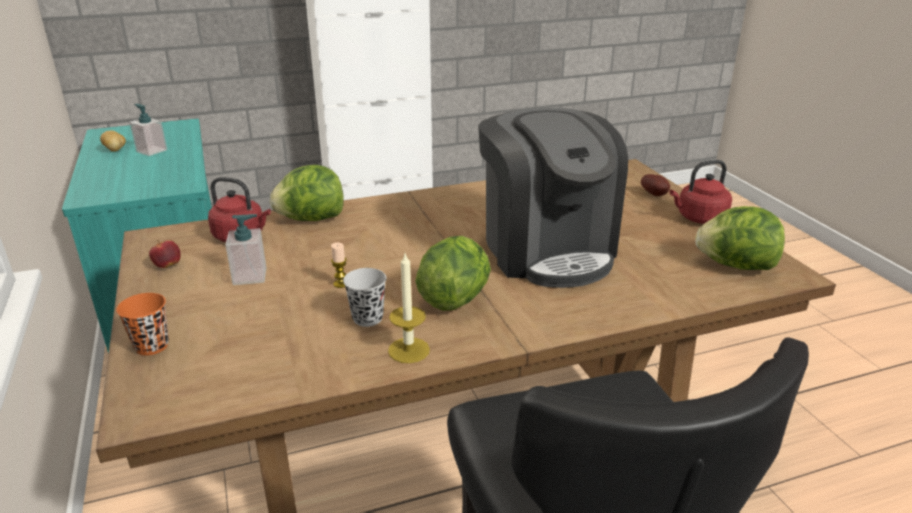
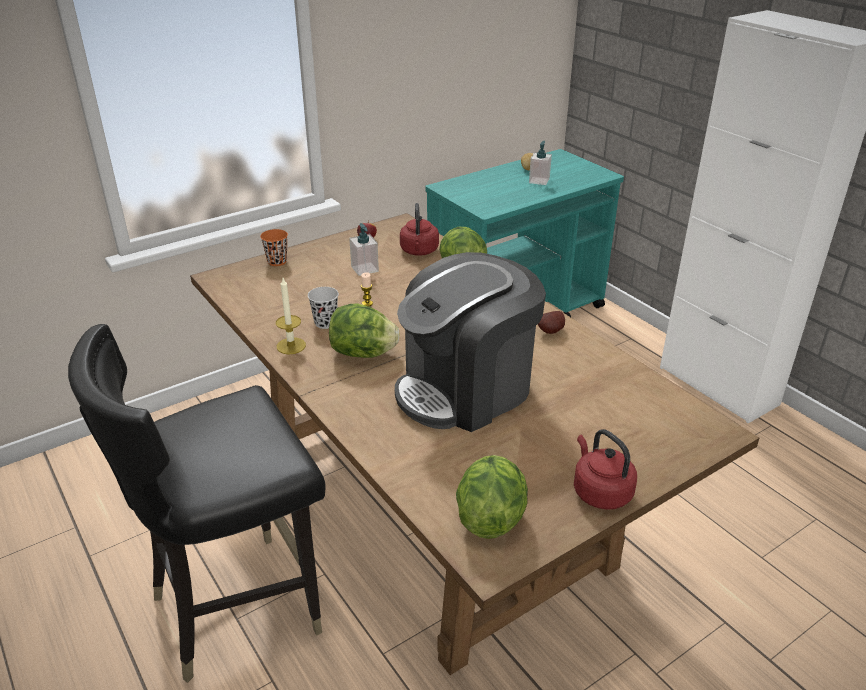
camera: 75 degrees right, 5 degrees up
(655, 195) = (646, 455): potato -> potato (552, 332)

